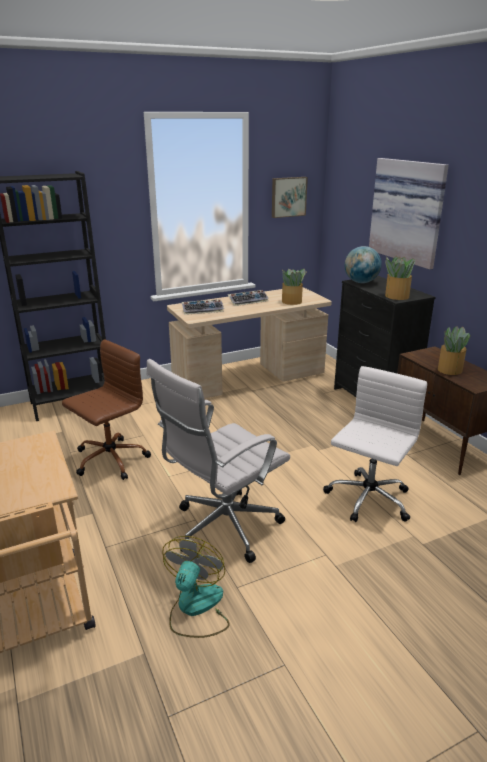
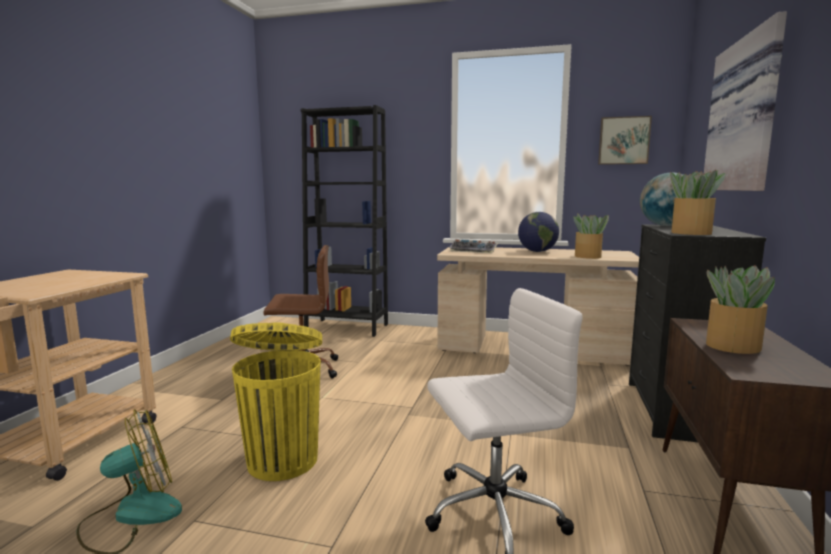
camera: 40 degrees right, 15 degrees down
(222, 529) = (283, 459): white office chair -> yellow trash can
(248, 301) = (537, 251): keyboard -> globe

